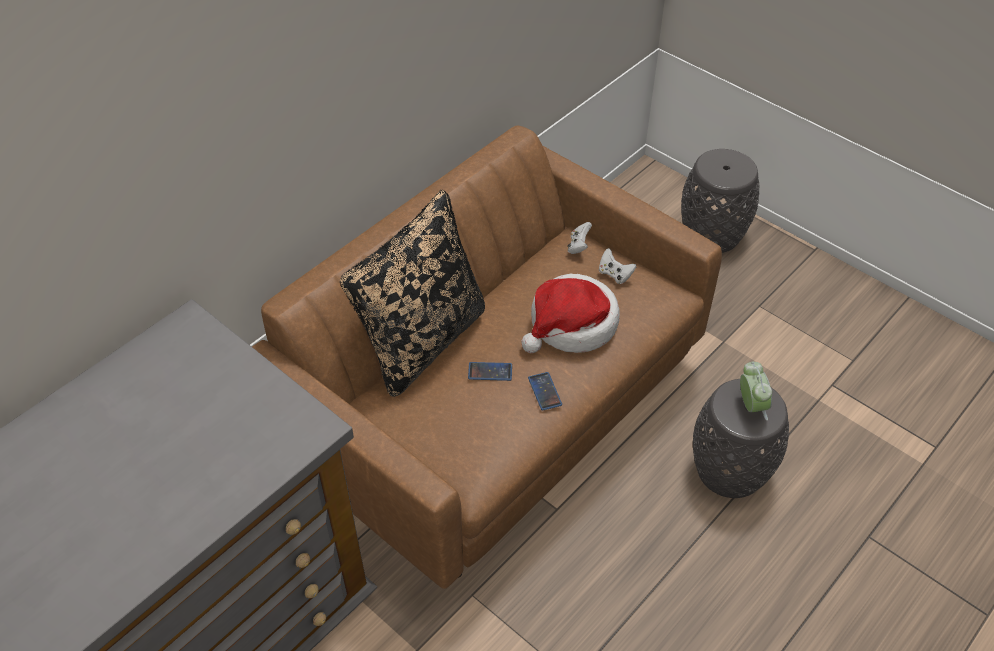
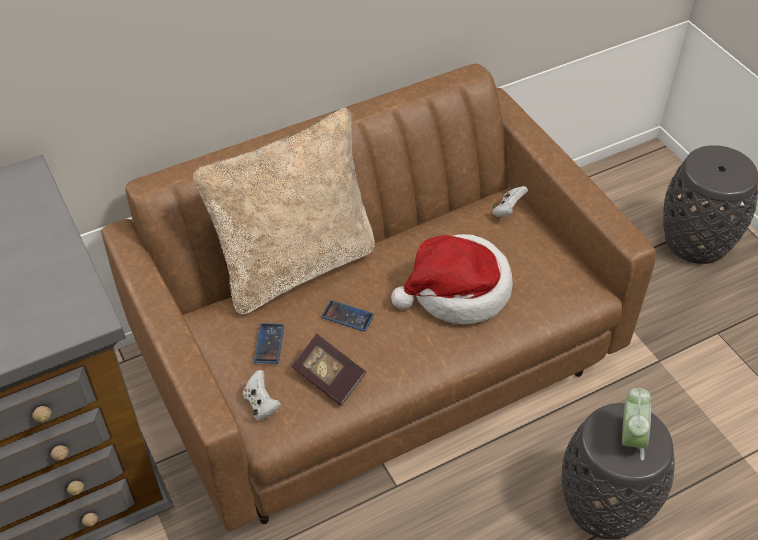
camera: 20 degrees right, 0 degrees up
(425, 343) = (298, 268): black pillow -> beige pillow
(499, 428) = (329, 378): none -> book
(545, 391) = (395, 353): phone -> phone (269, 344)
(615, 274) = (531, 250): white game controller -> white game controller (261, 404)

